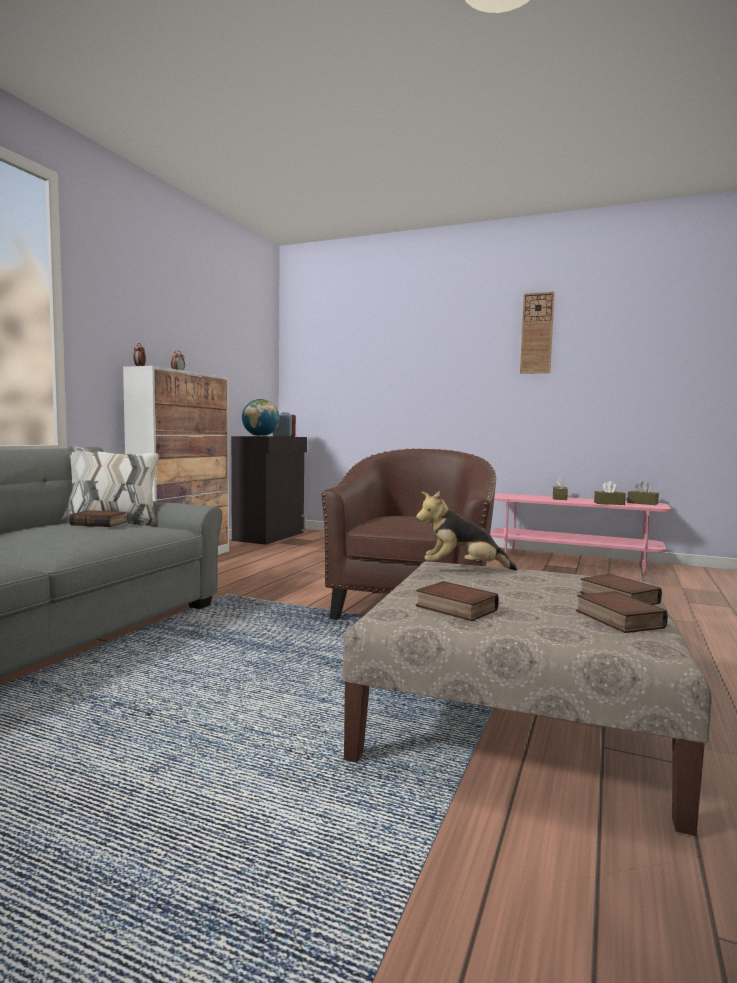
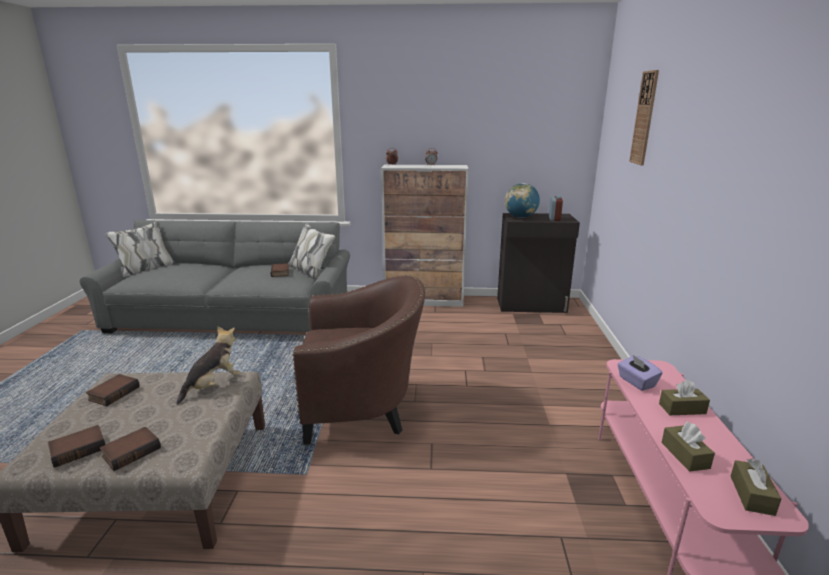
camera: 70 degrees right, 15 degrees up
(462, 570) = (213, 386): plush toy -> plush toy turned 60 degrees clockwise
(524, 498) = (636, 382): none -> purple tissue box
(537, 333) = (760, 138): wall clock -> wall clock (644, 118)

